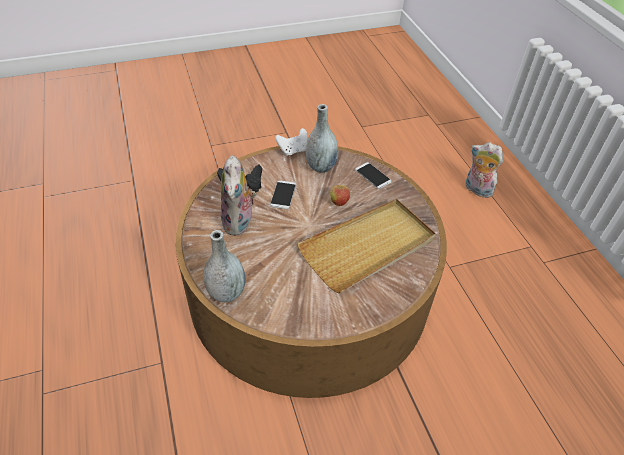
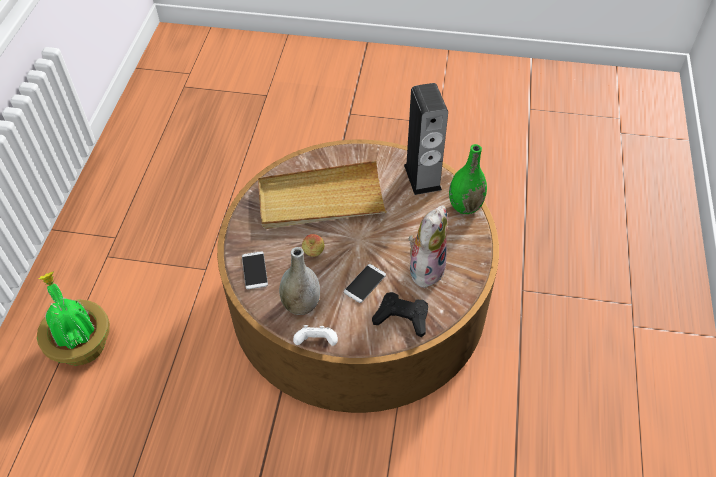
camera: 150 degrees left, 5 degrees up
(226, 293) = (465, 206): grey vase -> green vase
(285, 309) = (422, 177): none -> speaker
(476, 190) = (81, 343): plush toy -> potted plant

